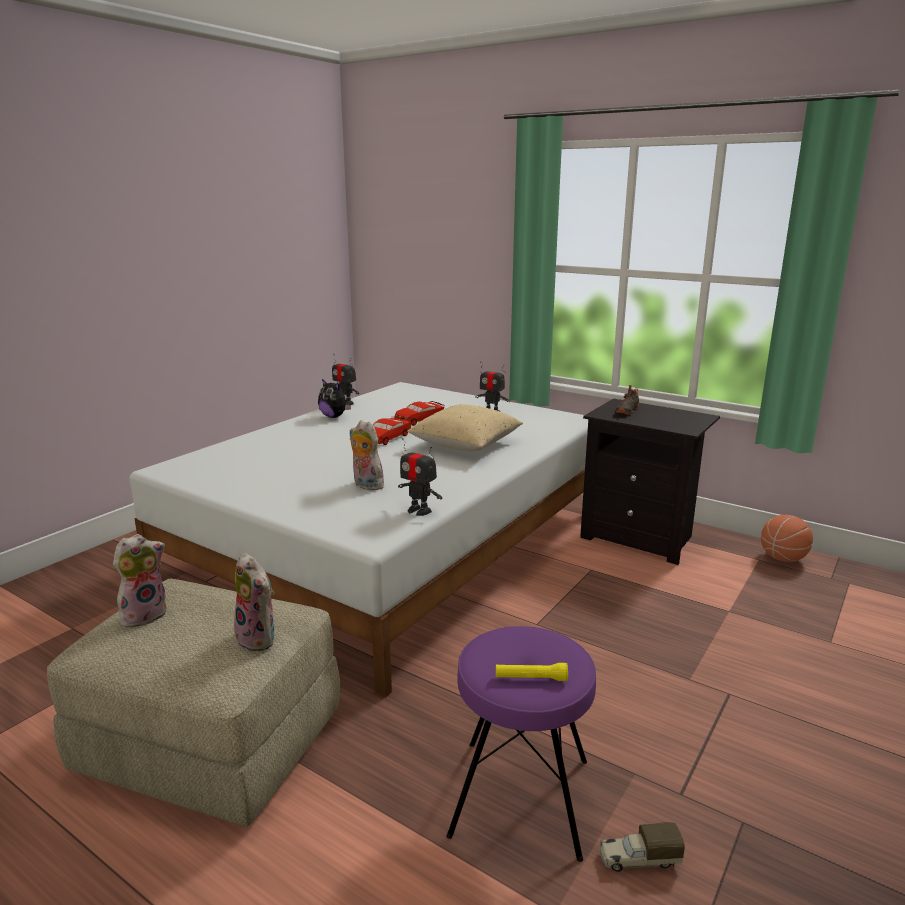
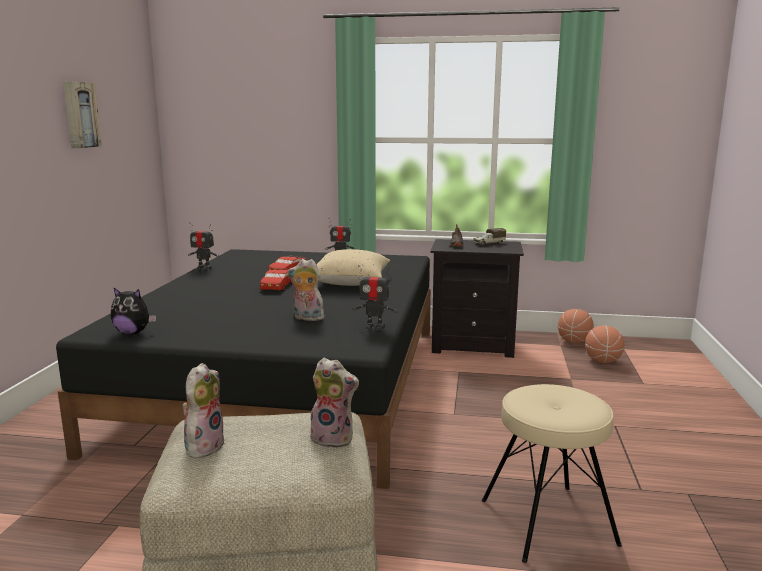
camera: 25 degrees left, 5 degrees down
(238, 236) = (80, 115): none -> picture
(334, 416) = (207, 278): plush toy -> plush toy (133, 333)
(395, 543) = (289, 383): white bed -> black bed
(521, 797) = (548, 522): purple stool -> beige stool
(531, 678) = (573, 411): yellow flashlight -> none
(638, 859) = (652, 533): toy truck -> toy truck (488, 243)
(799, 595) = (602, 361): none -> basketball

